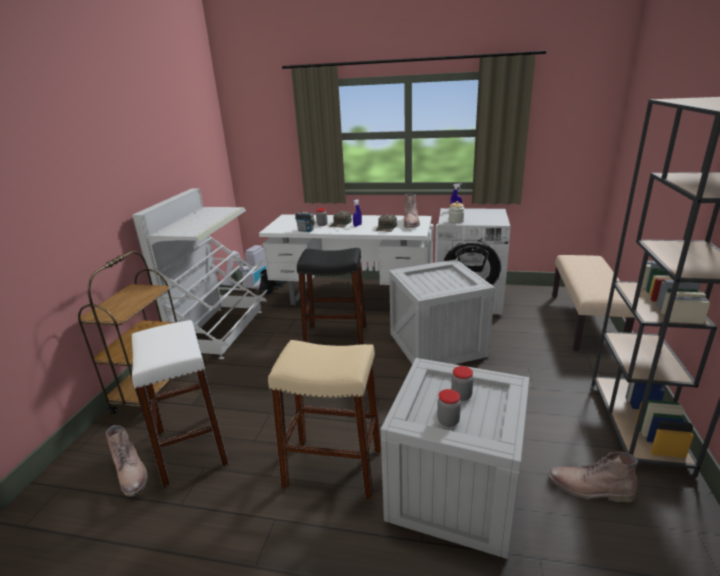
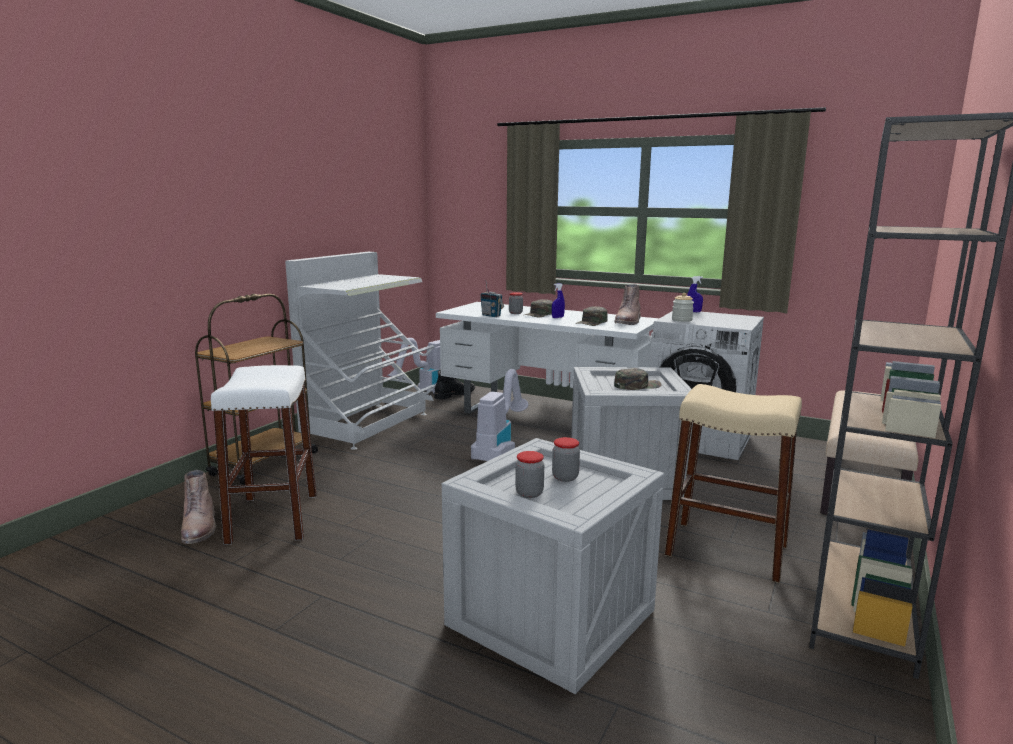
camera: 15 degrees right, 10 degrees down
(333, 468) = (417, 566): beige stool -> beige stool (727, 550)
(335, 336) = (500, 449): black stool -> vacuum cleaner
(443, 281) = (637, 385): none -> green cap
(589, 489) = (739, 655): brown boot -> none

